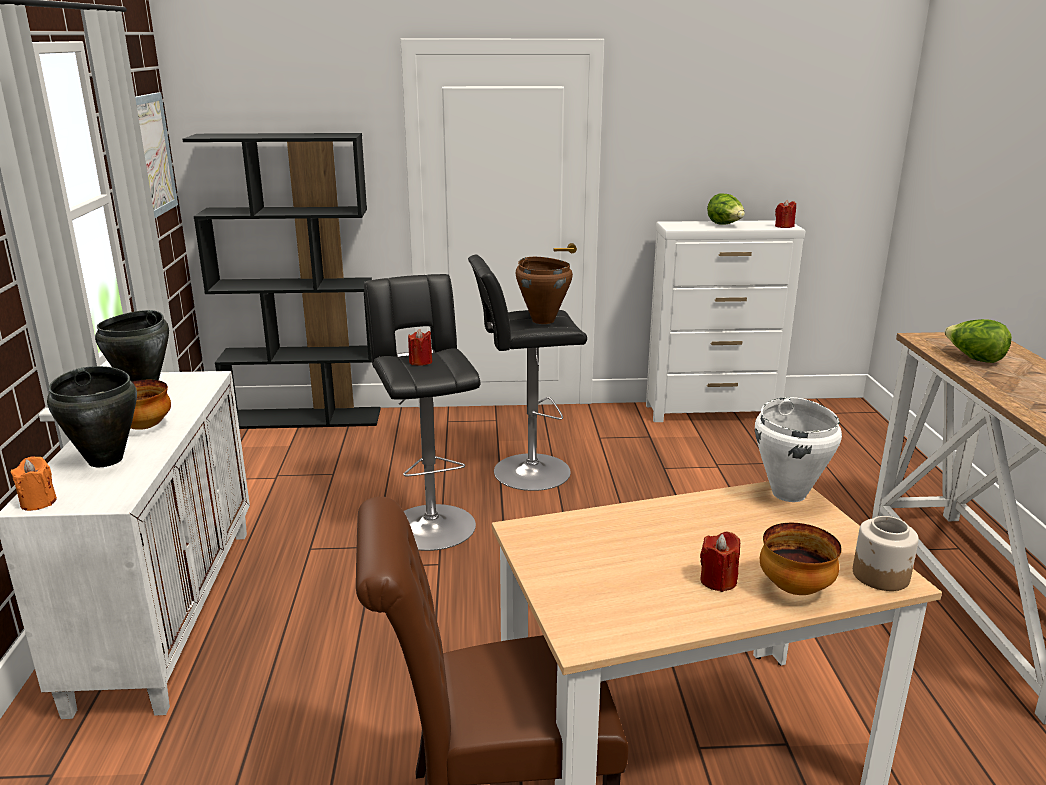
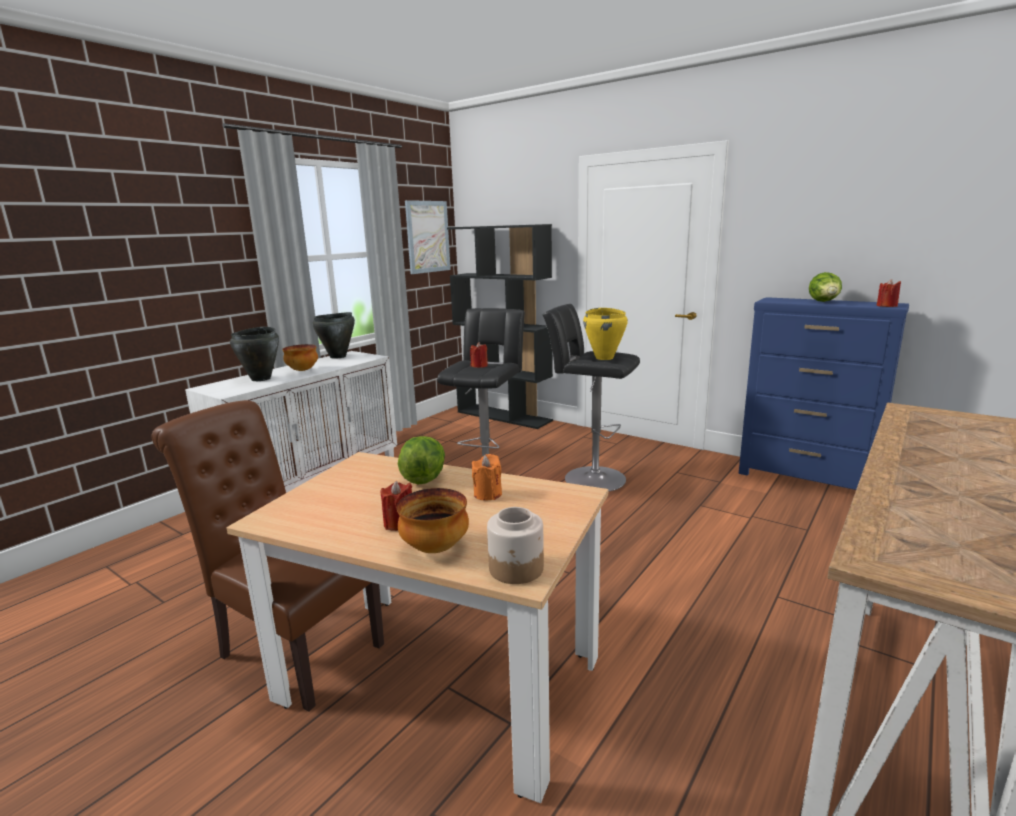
camera: 40 degrees right, 5 degrees down
(38, 502) = (206, 388): orange candle -> orange candle (487, 494)
(543, 320) = (604, 358): brown cooking pot -> yellow cooking pot
(713, 412) = (806, 480): white dresser -> blue dresser
(789, 494) = (572, 496): white cooking pot -> none
(974, 359) = (932, 434): lettuce -> lettuce (424, 477)

